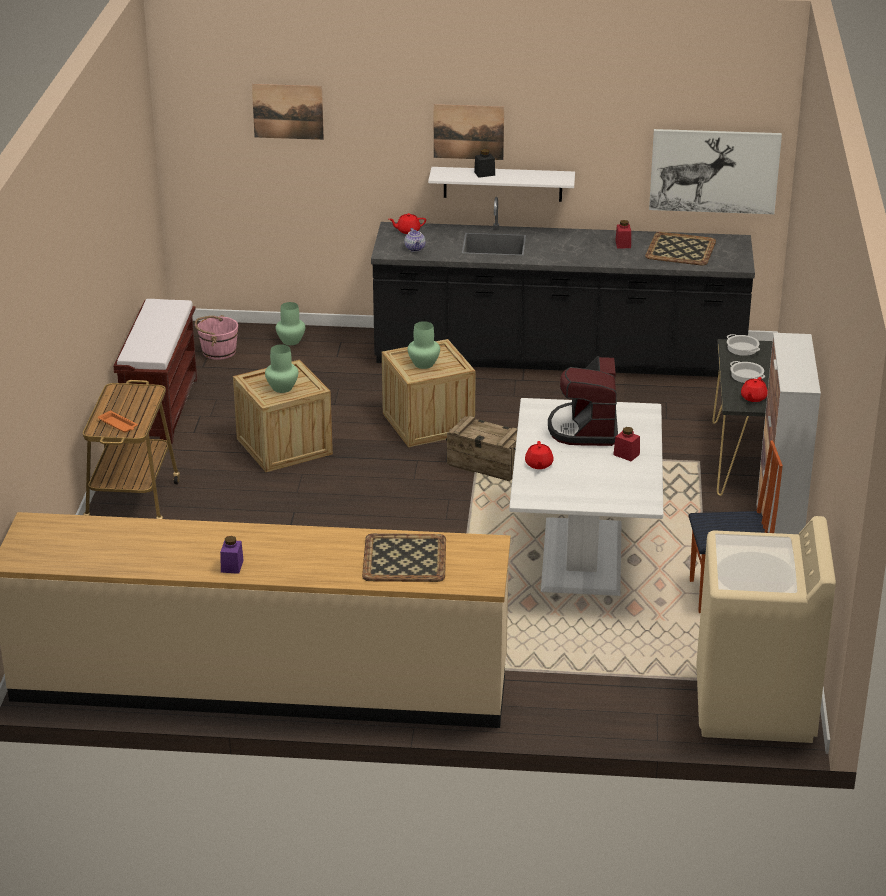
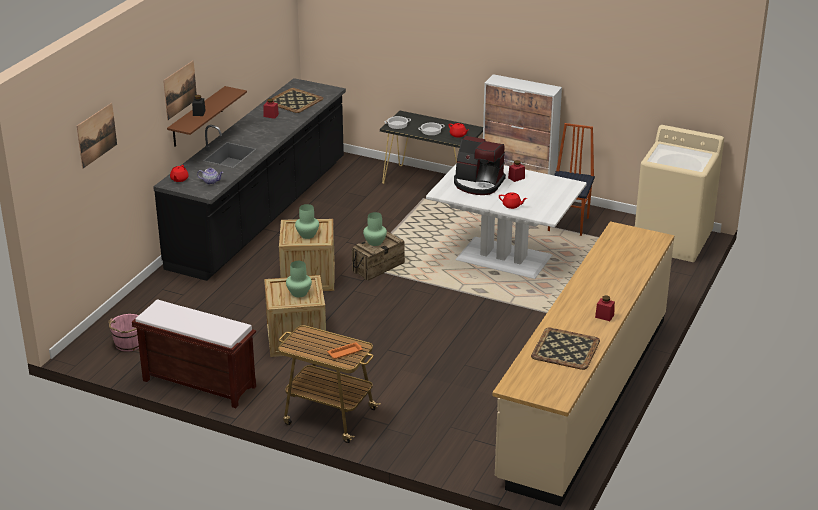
camera: 70 degrees left, 0 degrees up
(232, 566) = (604, 316): purple jar -> red jar
(291, 341) = (141, 309): green vase -> green vase (375, 242)
(405, 558) = (621, 257): tray -> tray (565, 348)
(502, 184) = (197, 117): white shelf -> brown shelf
(714, 171) = (274, 46): picture -> none

